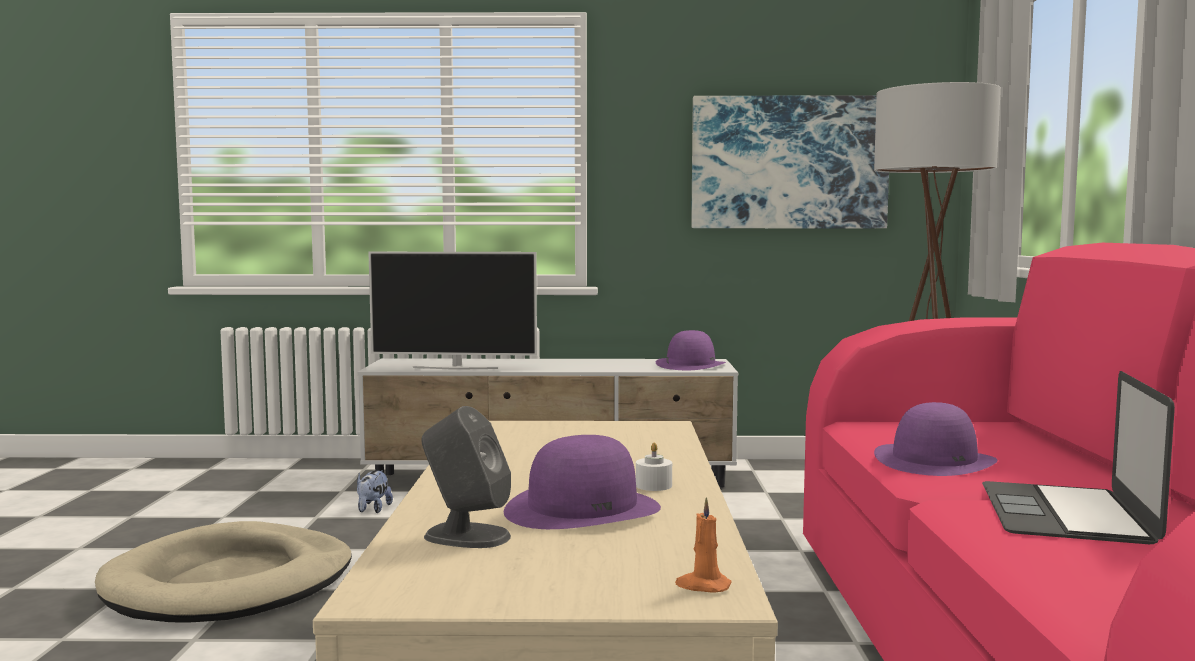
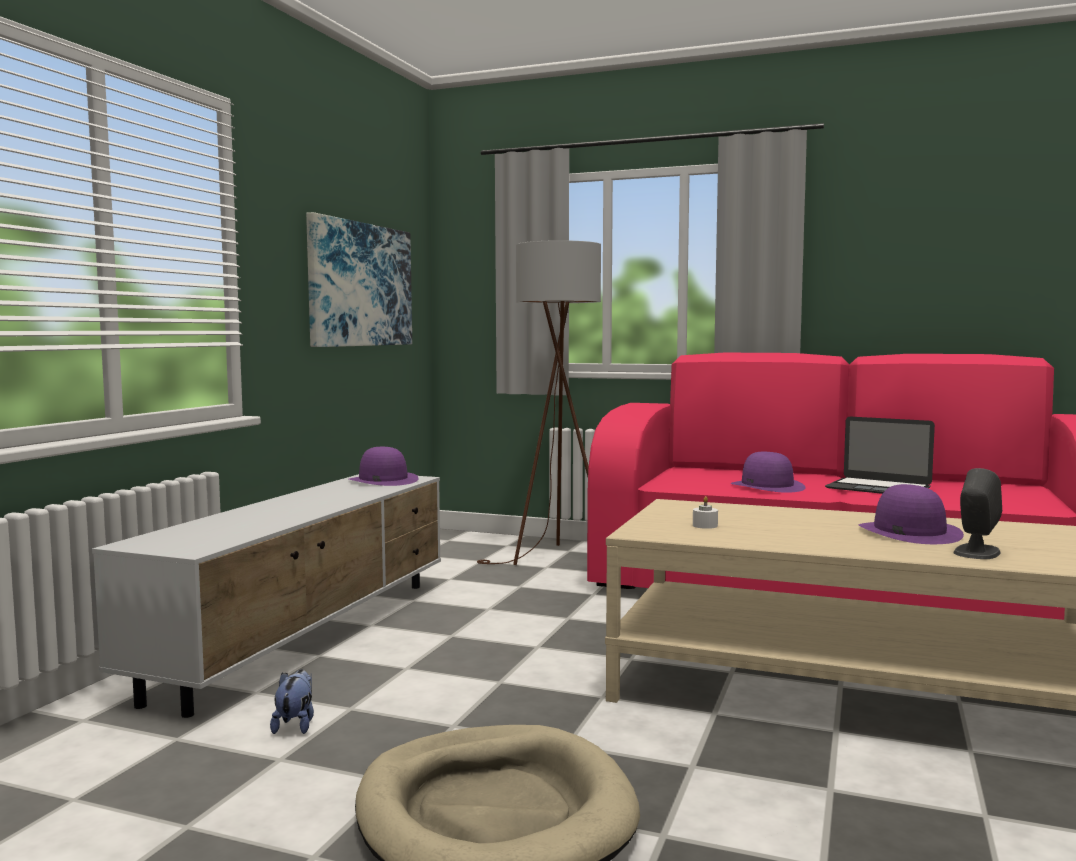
camera: 70 degrees left, 0 degrees up
(372, 510) = (295, 725): plush toy -> plush toy turned 120 degrees counterclockwise
(455, 368) = (256, 528): television -> none
(653, 485) = (852, 519): white candle -> white candle (705, 525)
(702, 586) = (1044, 528): orange candle -> none

